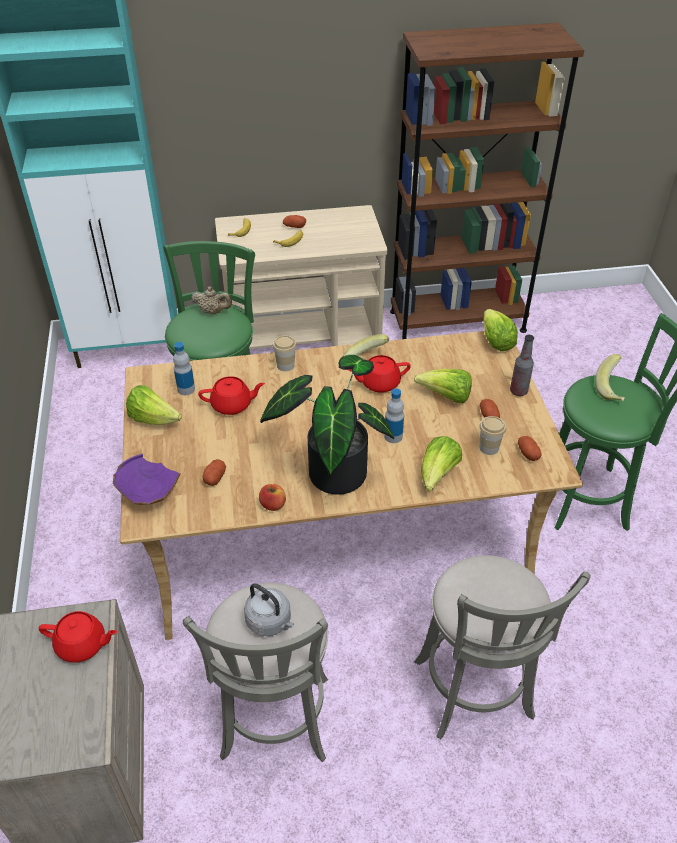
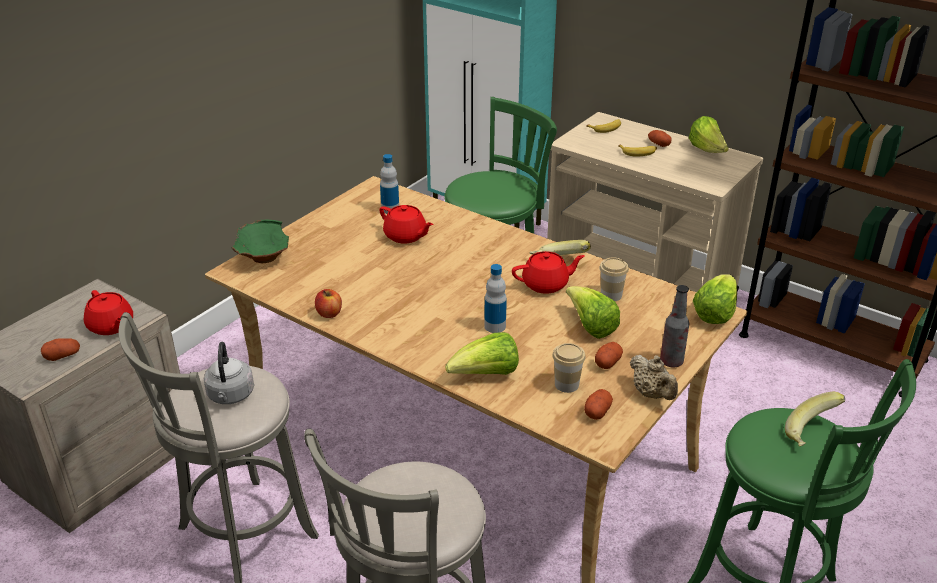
camera: 45 degrees right, 10 degrees down
(148, 495) = (262, 257): purple bowl -> green bowl
(154, 419) = (339, 216): lettuce -> lettuce (707, 150)
(213, 312) = (509, 180): beige teapot -> beige teapot (652, 394)
(215, 477) = (319, 273): potato -> potato (62, 356)
(285, 365) = (488, 232): cup -> cup (611, 295)
(332, 470) = (408, 319): potted plant -> none
(379, 383) = (546, 284): red teapot -> red teapot turned 135 degrees clockwise

